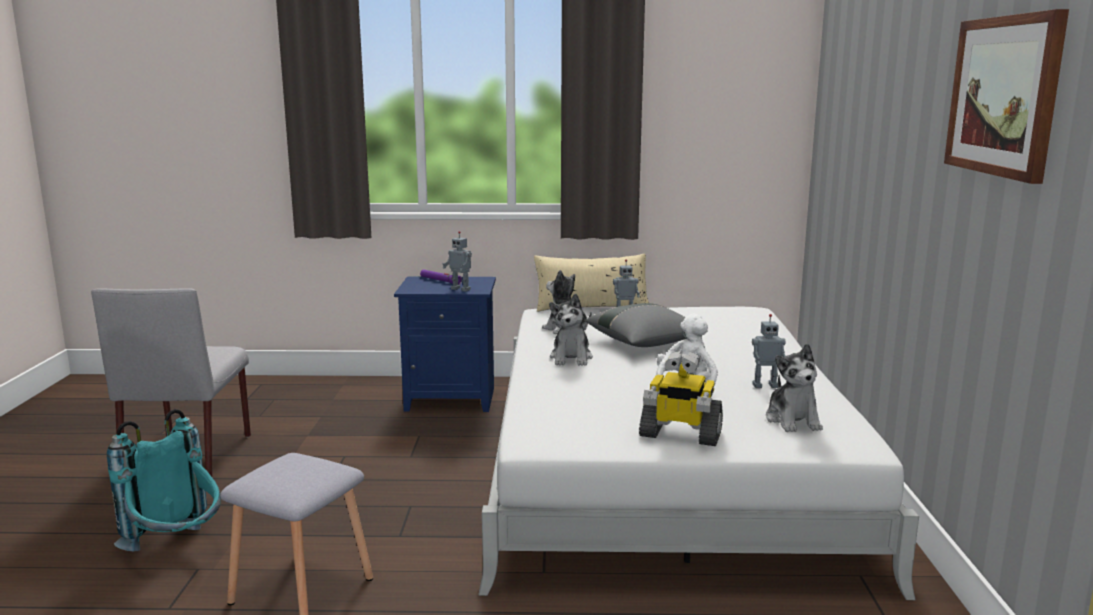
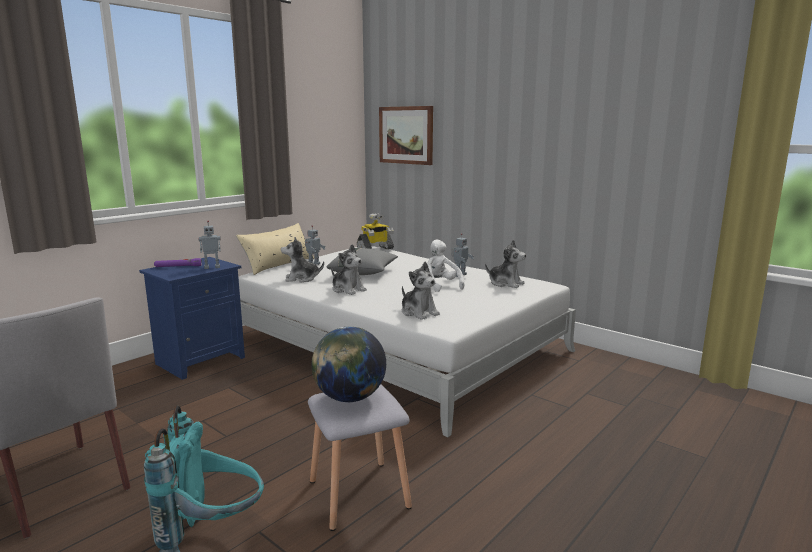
camera: 50 degrees left, 0 degrees up
(291, 468) = (349, 398): none -> globe
(562, 412) = (419, 312): none -> plush toy
(679, 434) = (488, 303): toy robot -> toy robot (375, 249)
(1004, 96) = (581, 105): picture -> picture (406, 135)

